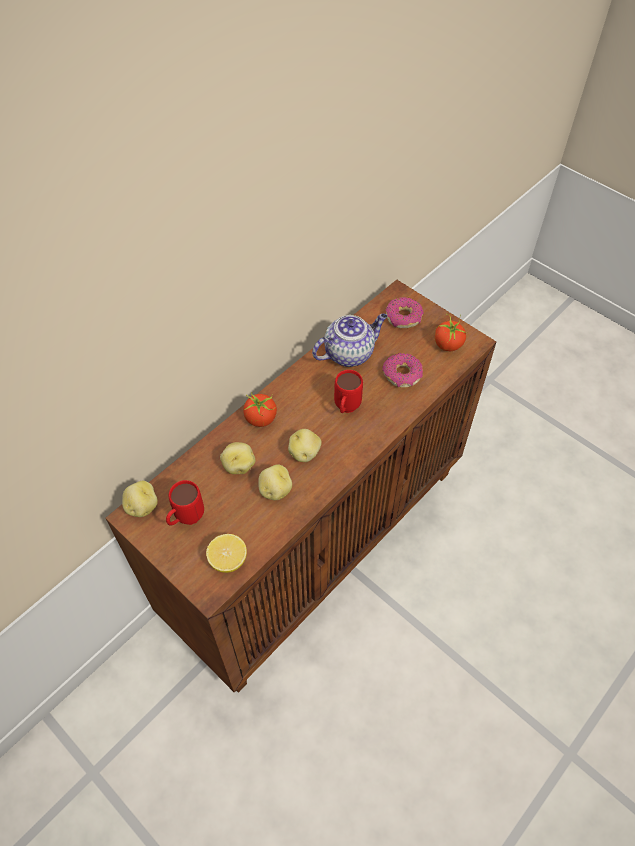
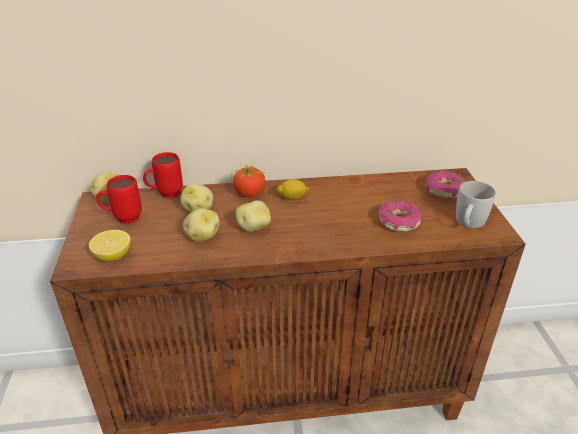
camera: 40 degrees right, 20 degrees down
(300, 400) = (292, 197): none -> lemon
(345, 409) = (321, 219): red mug -> red mug (165, 195)
(349, 353) = (368, 190): teapot -> none
(448, 345) = (468, 223): tomato -> white mug

